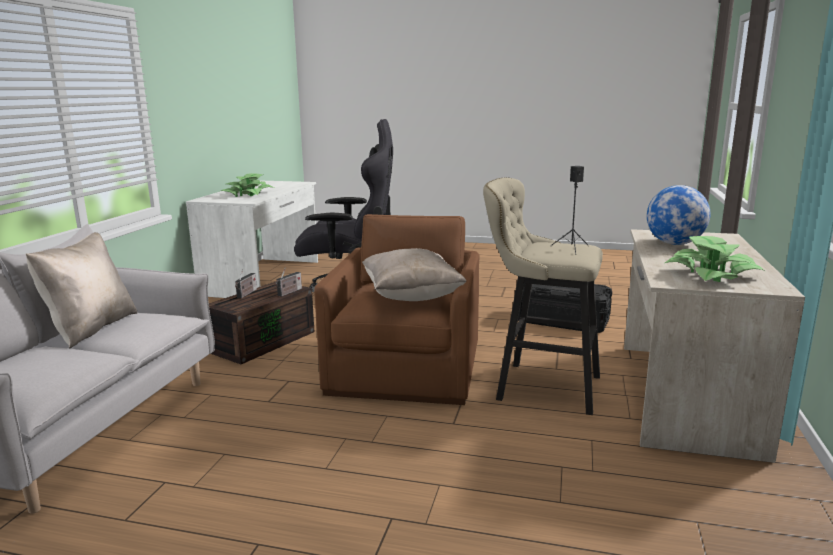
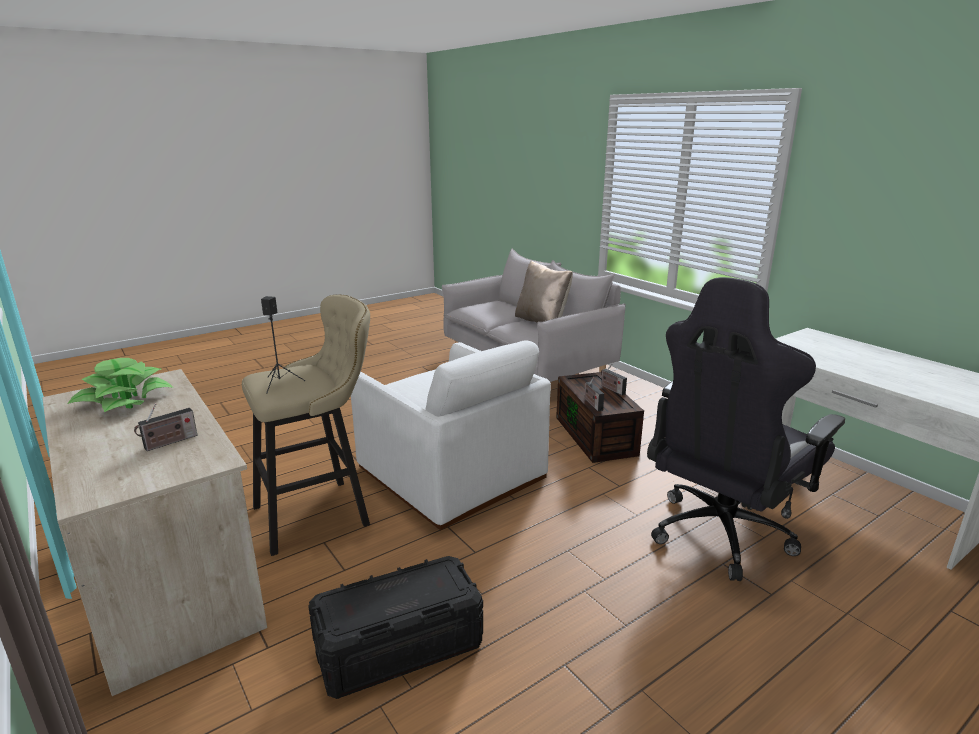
camera: 130 degrees right, 5 degrees up
(248, 194) = (841, 356): potted plant -> none
(407, 368) = (449, 472): brown armchair -> white armchair
(411, 297) = (419, 387): beige pillow -> none
(674, 244) = (168, 443): globe -> radio

